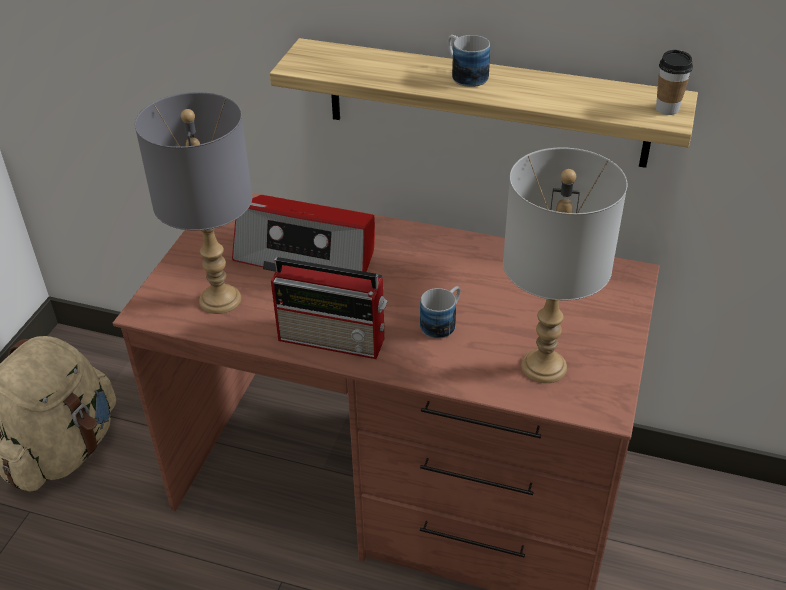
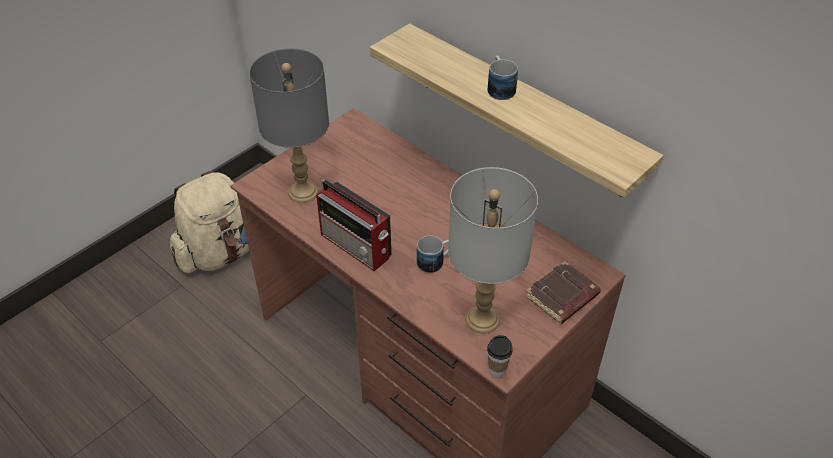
camera: 25 degrees right, 5 degrees up
(307, 255) = (378, 179): radio -> none
(613, 311) = (562, 297): none -> brown book
(667, 109) = (625, 162): cup -> cup (497, 370)

